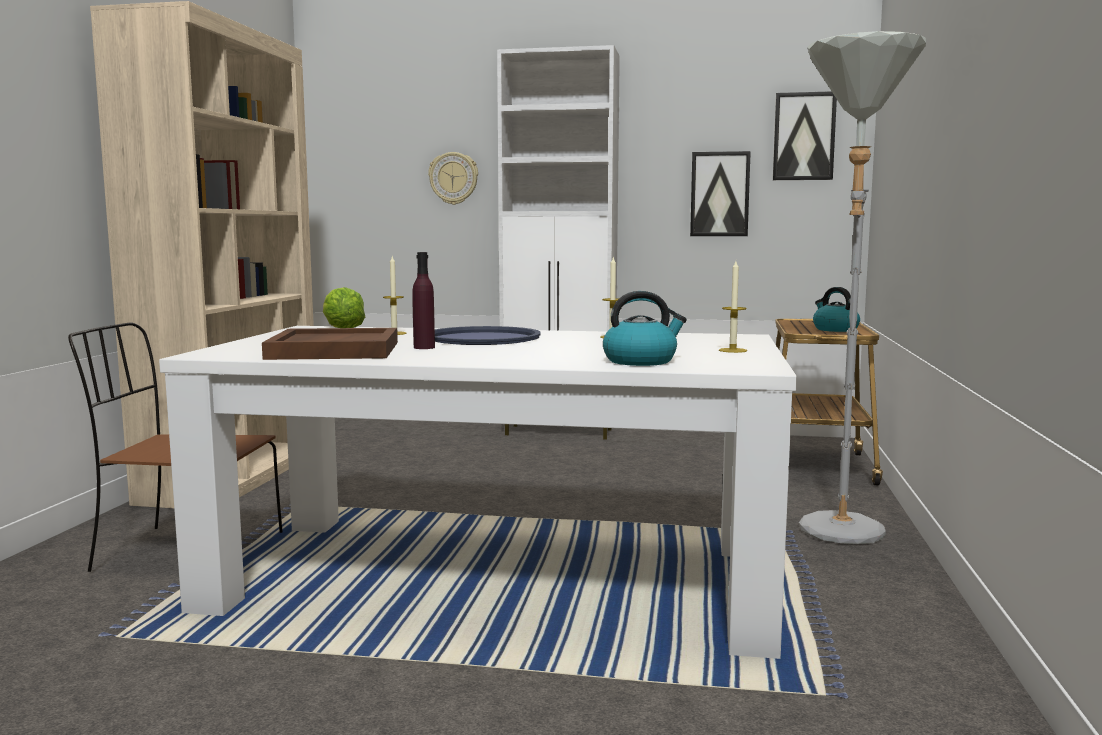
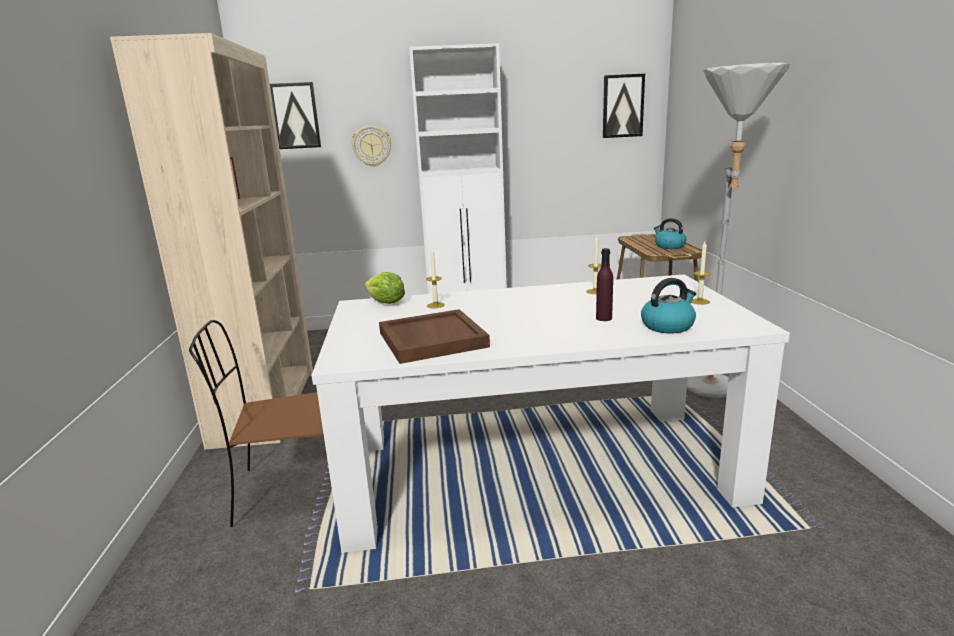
camera: 15 degrees left, 10 degrees up
(424, 347) = (491, 325): purple bottle -> purple bottle (604, 318)
(482, 338) = (510, 304): blue tray -> none
(719, 194) = (567, 149): picture -> picture (295, 116)

